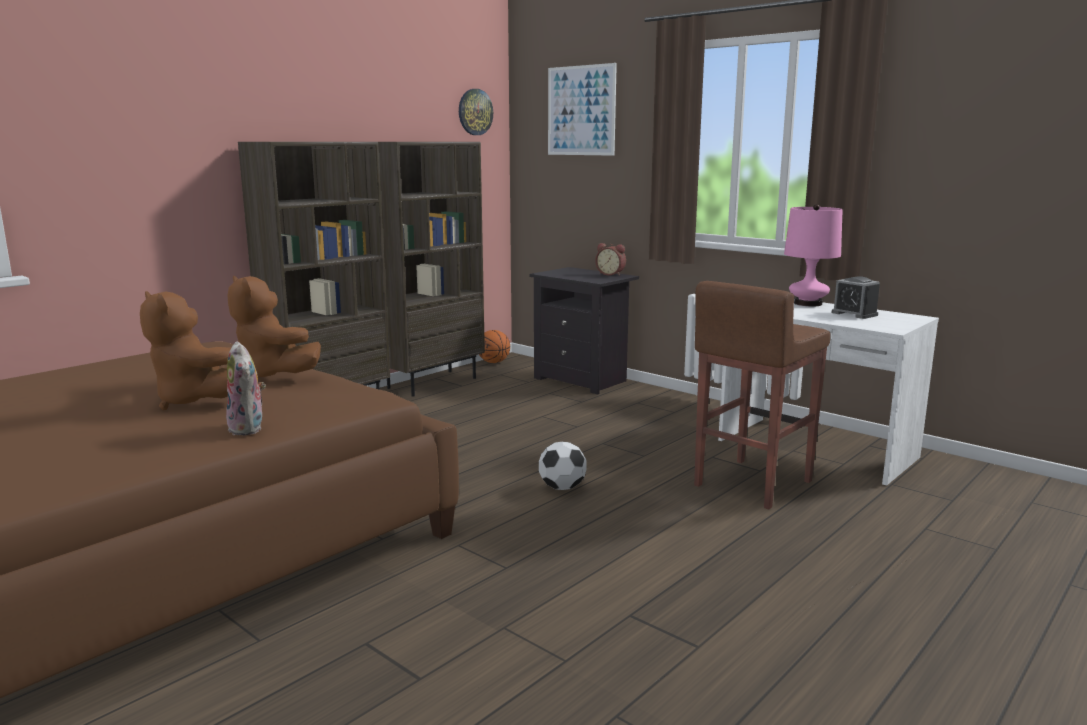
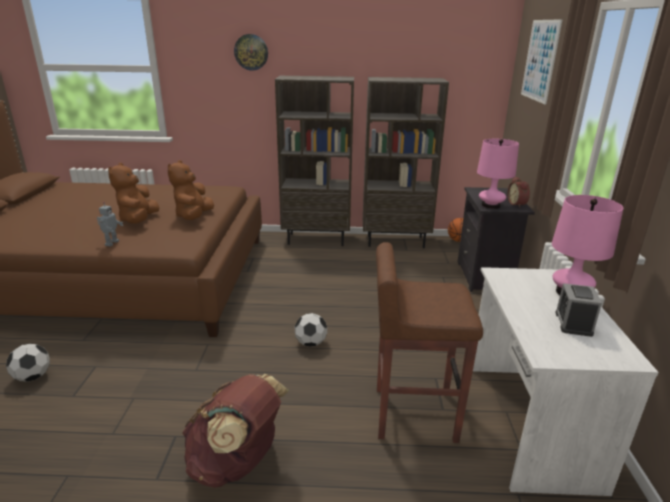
camera: 50 degrees right, 10 degrees up
(249, 428) = (111, 243): plush toy -> toy robot
(294, 711) = (33, 376): none -> football
(475, 112) = (476, 55): wall clock -> wall clock (251, 52)
(595, 279) = (490, 205): none -> pink table lamp
(723, 588) = (237, 462): none -> brown backpack

